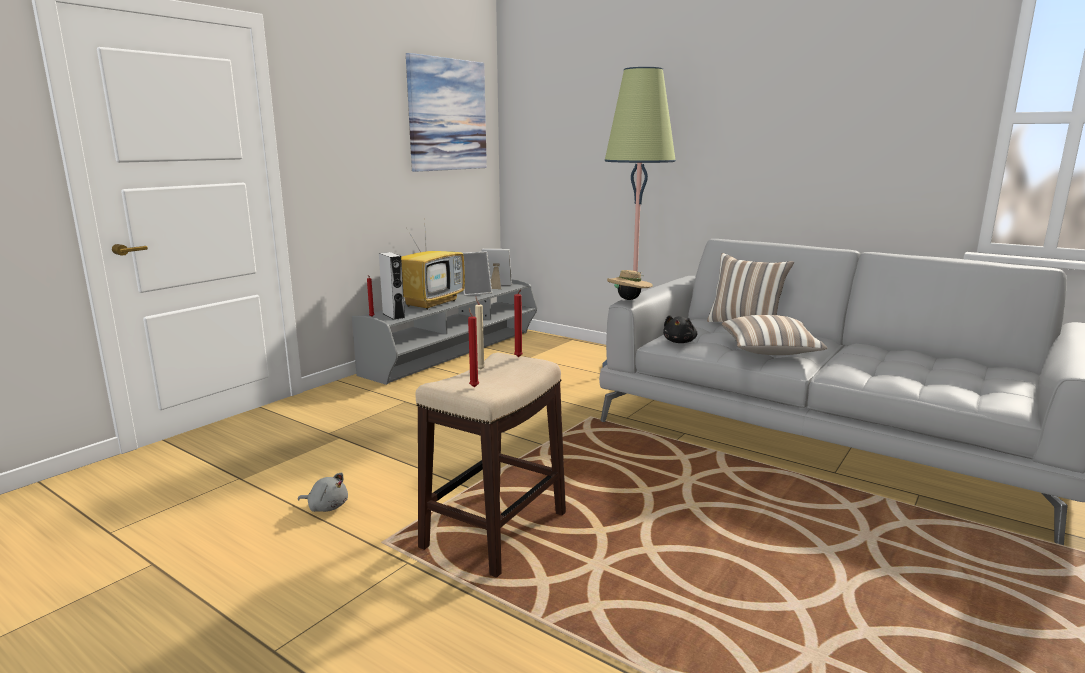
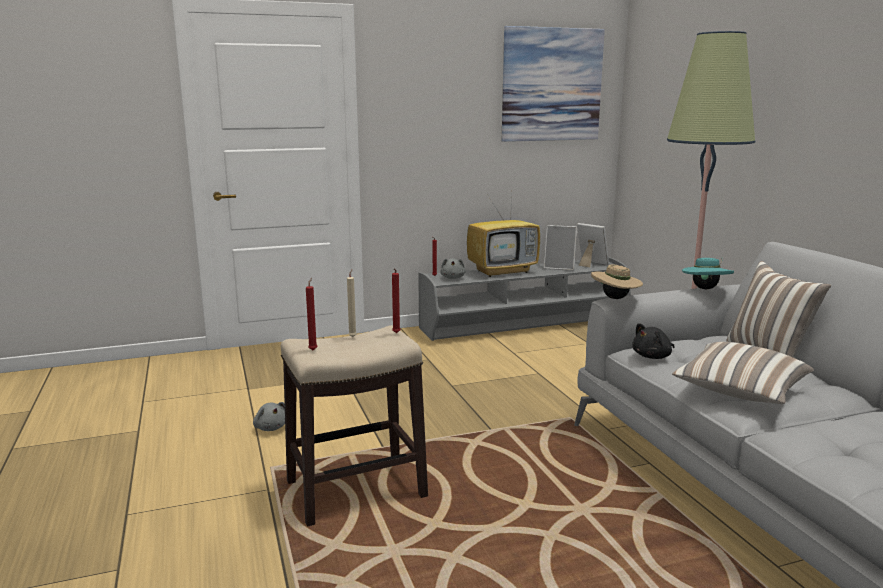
camera: 35 degrees right, 0 degrees up
(393, 315) = (453, 278): grey speaker -> grey plush toy
(670, 283) = (705, 288): none -> turquoise hat

